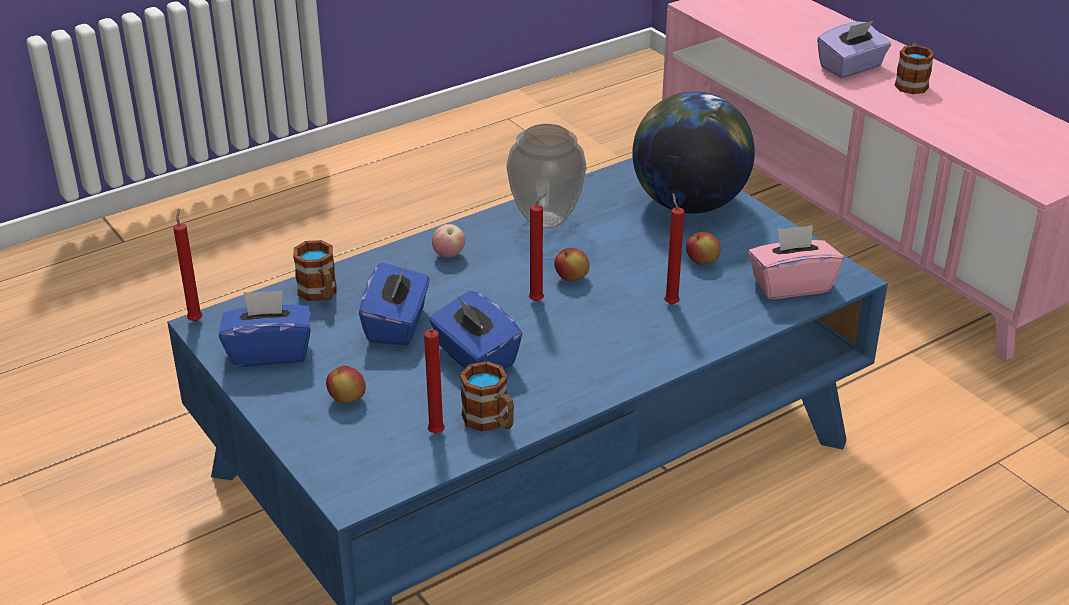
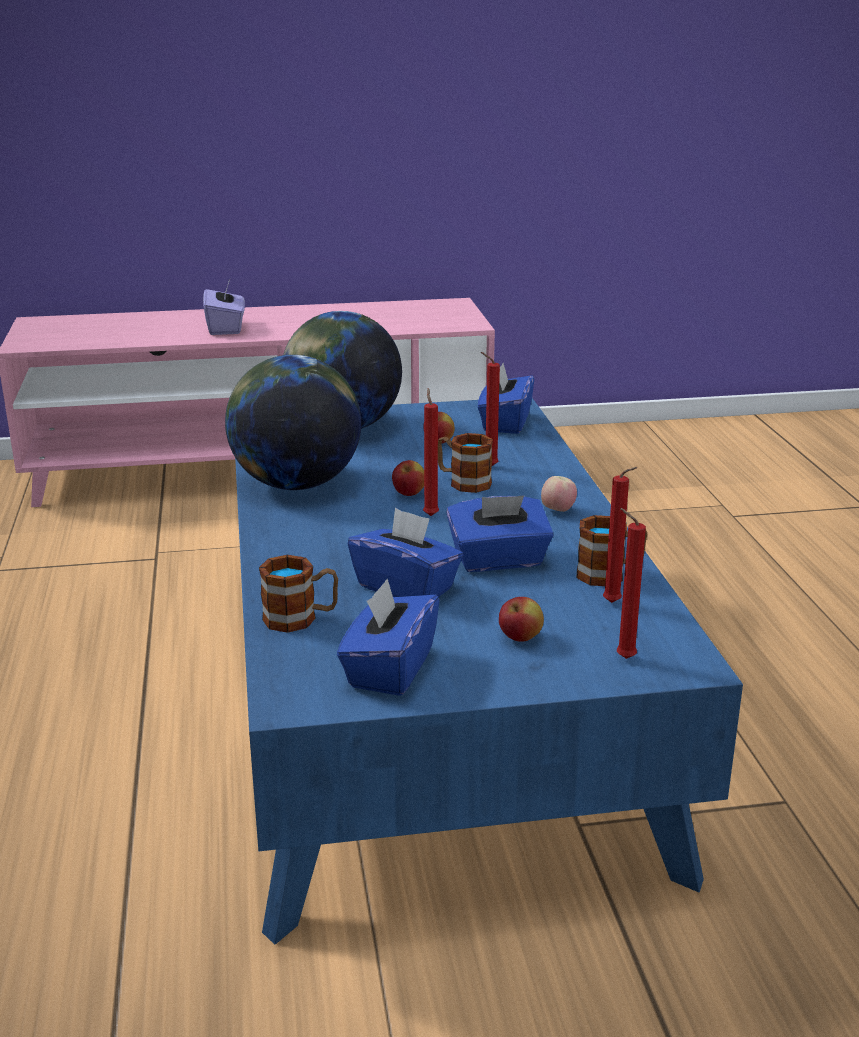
camera: 65 degrees left, 10 degrees down
(196, 319) = (269, 708): red candle -> red candle (622, 658)
(449, 255) = (304, 538): apple -> apple (558, 511)
(546, 220) = (296, 484): vase -> globe
(791, 285) = (505, 423): pink tissue box -> blue tissue box
(910, 83) = (279, 319): mug -> mug (463, 482)

